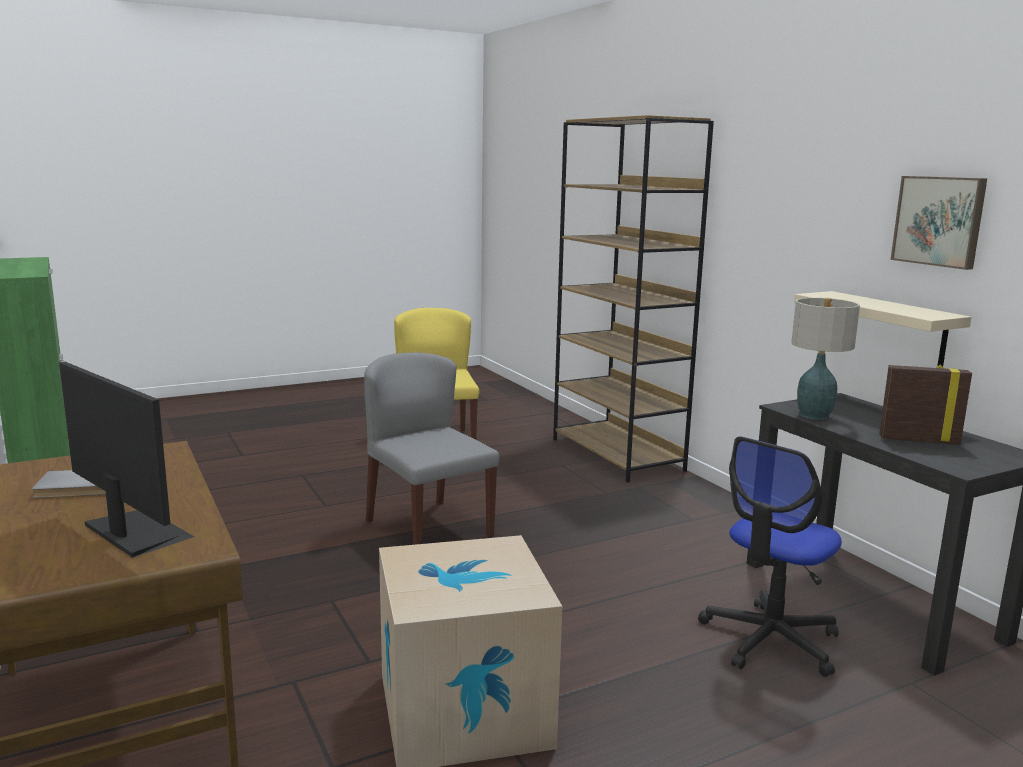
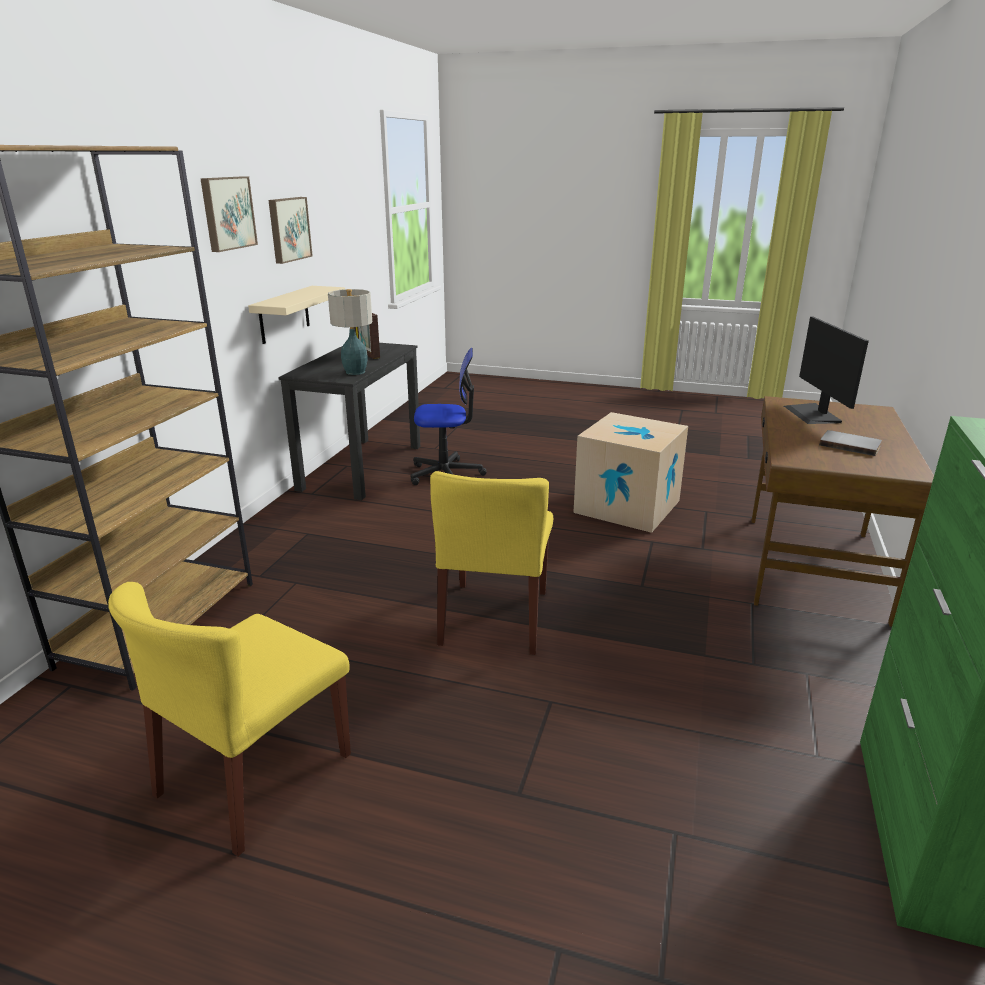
camera: 135 degrees left, 10 degrees up
(428, 528) = (495, 618): grey chair -> yellow chair
(832, 183) = (227, 213): none -> picture

